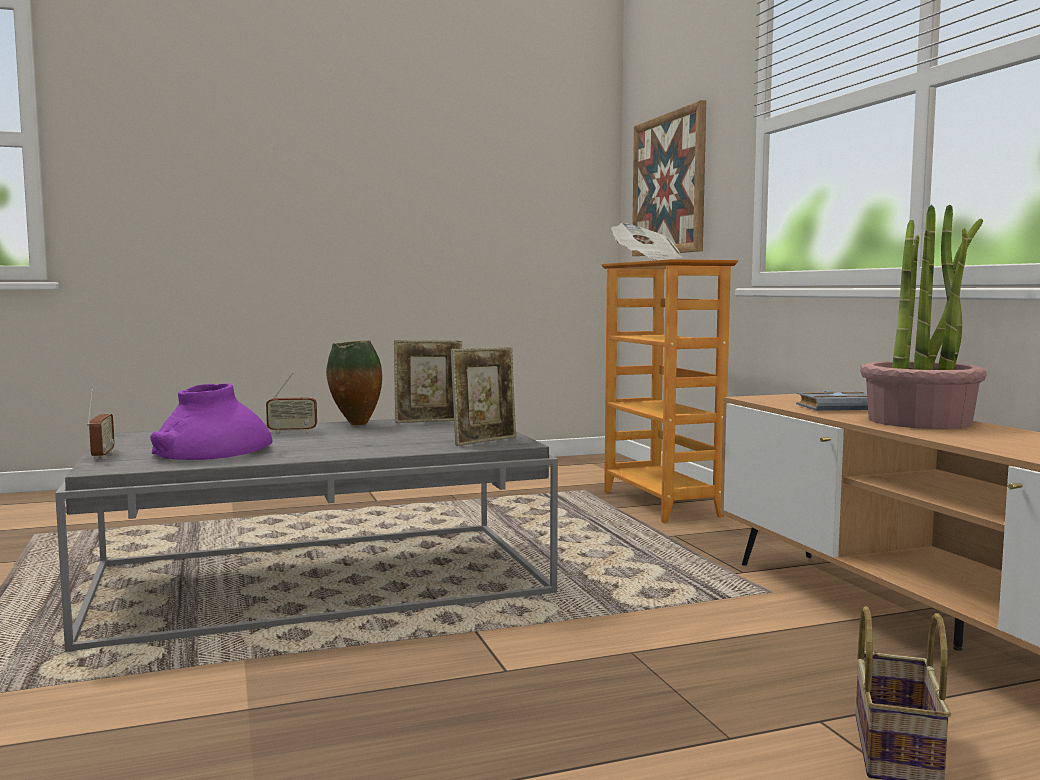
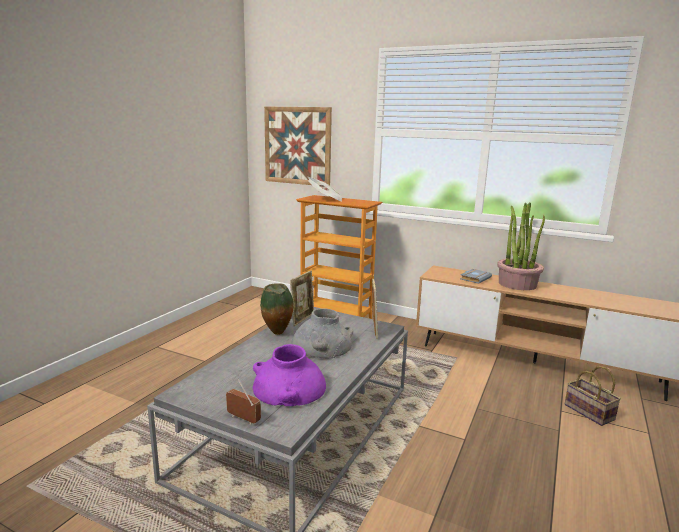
camera: 45 degrees left, 10 degrees up
(292, 431) = (267, 352): radio -> none
(370, 438) = (322, 344): none -> grey vase

